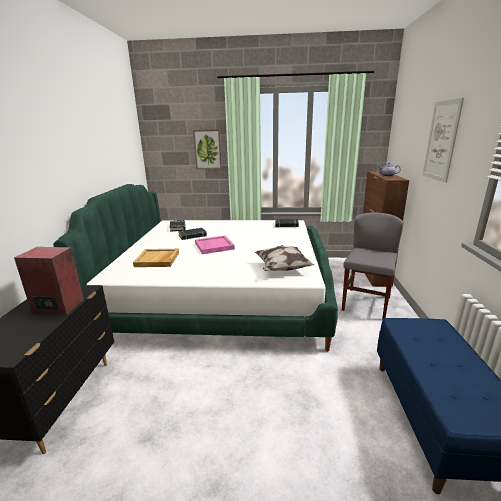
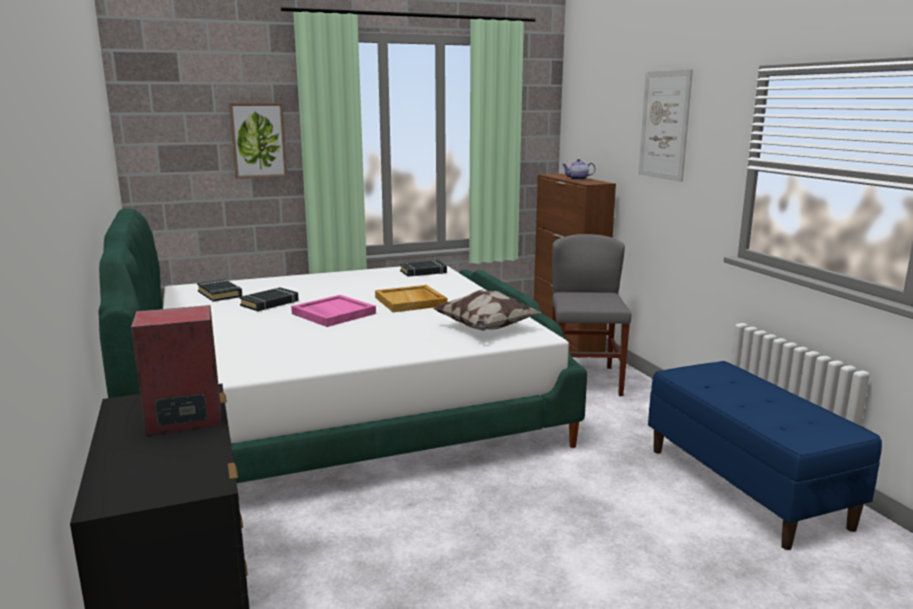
camera: 25 degrees left, 5 degrees down
(157, 259) = (252, 344): beige tray -> beige tray (411, 301)

